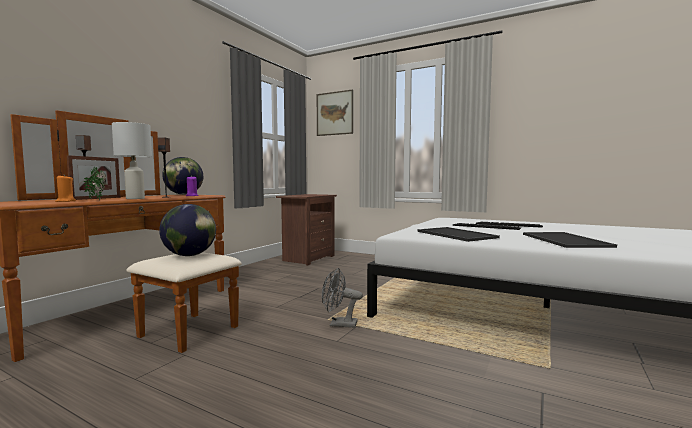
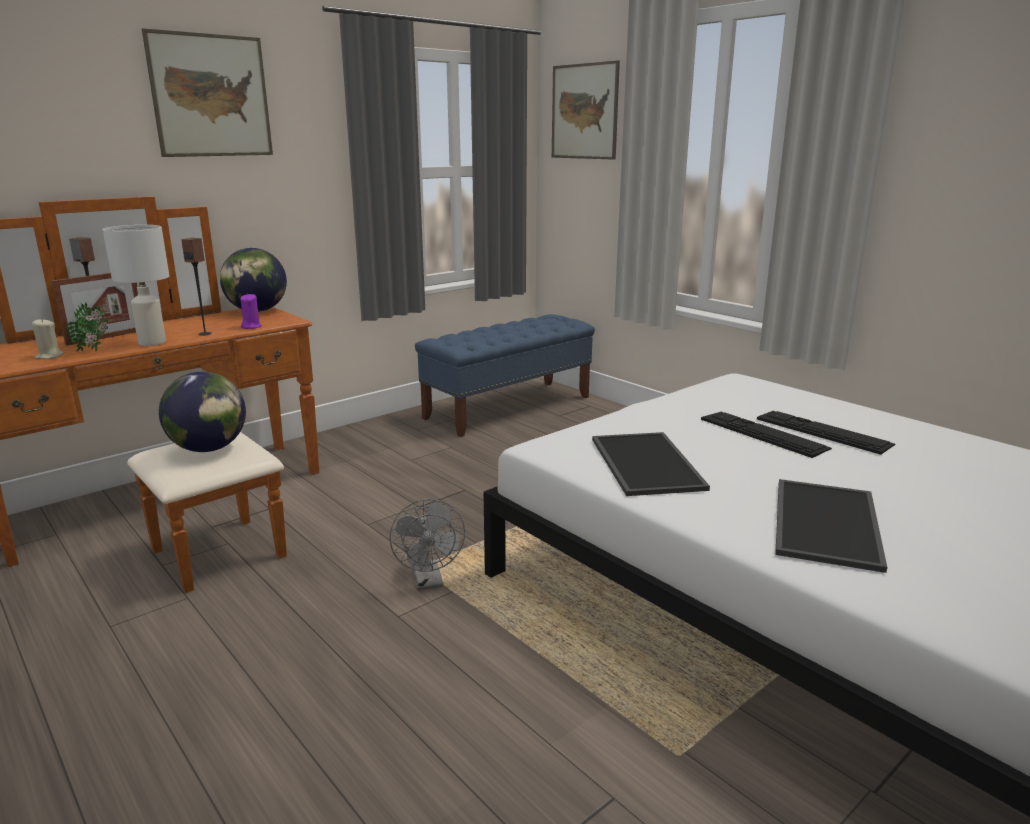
camera: 20 degrees right, 15 degrees up
(65, 201) = (49, 356): orange candle -> beige candle
(162, 73) = (211, 96): none -> picture
(308, 258) = (509, 407): brown nightstand -> blue bench
(339, 324) = (429, 581): grey fan -> grey fan turned 135 degrees counterclockwise

